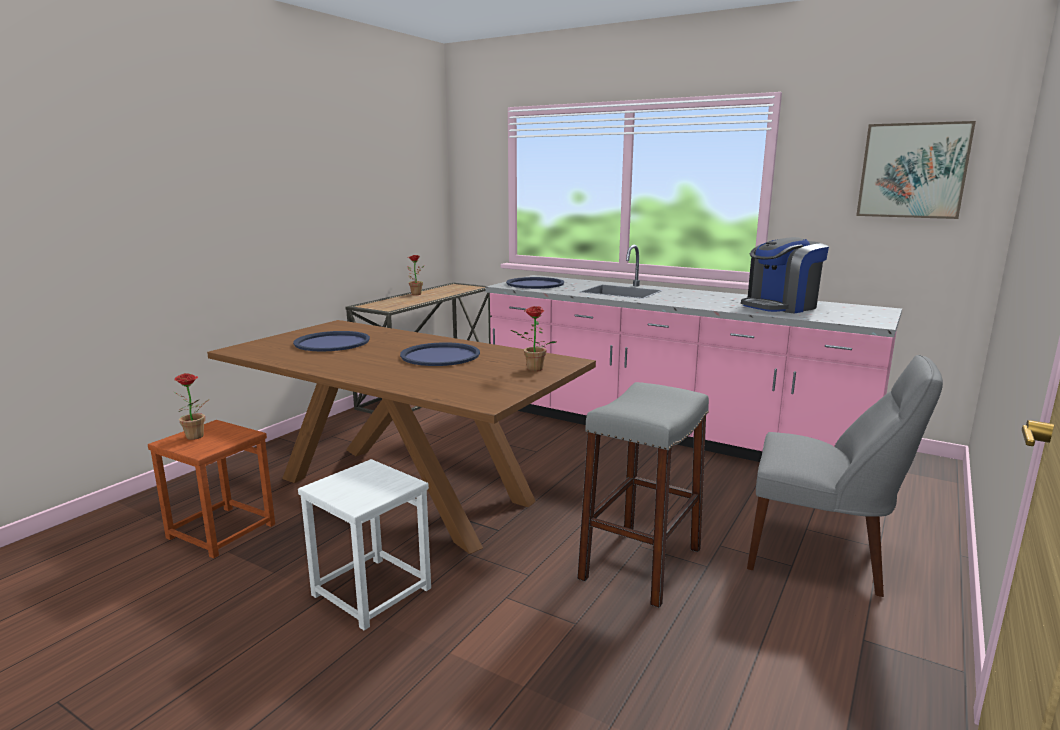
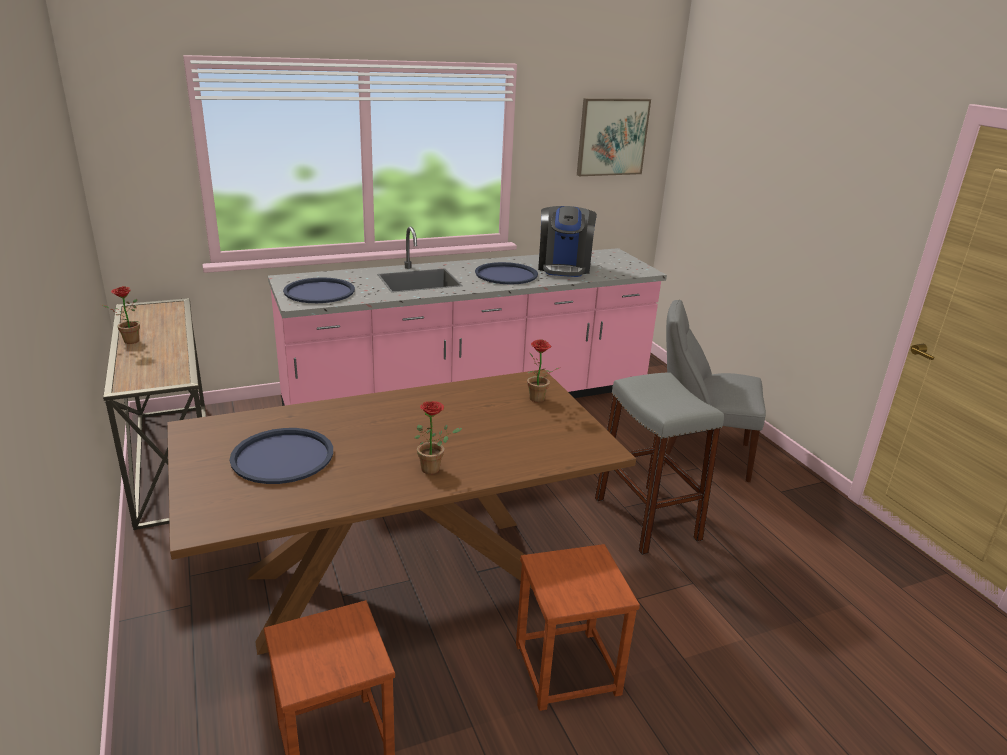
camera: 55 degrees left, 10 degrees up
(196, 437) = (314, 657): potted plant -> potted plant (434, 468)
(370, 592) = (567, 670): white stool -> brown stool
(440, 356) = (434, 420): blue tray -> blue tray (506, 274)
(821, 558) = (699, 454): grey chair -> grey chair turned 135 degrees counterclockwise

